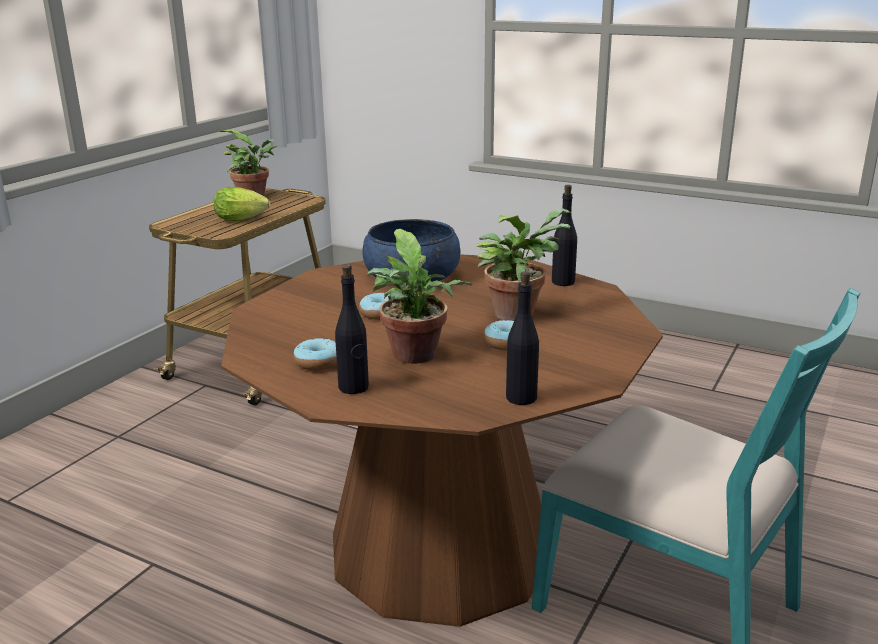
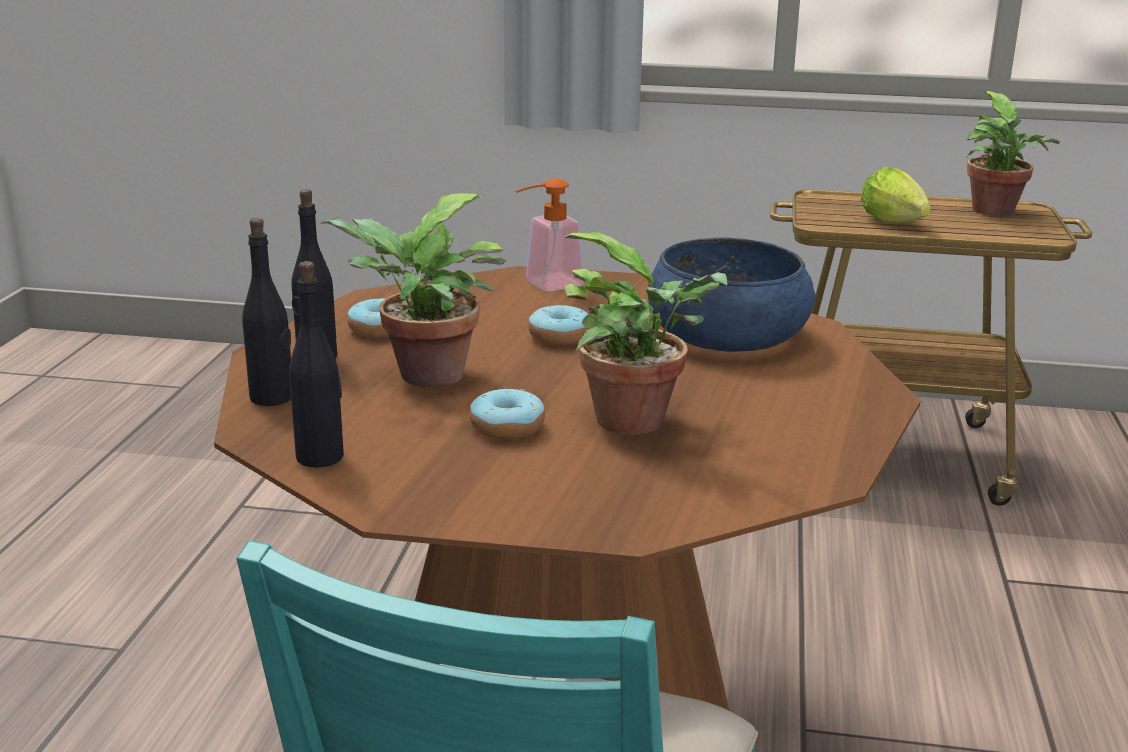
camera: 70 degrees right, 0 degrees up
(283, 306) = (545, 285): none -> soap dispenser
(563, 282) = (823, 444): black bottle -> black bottle (272, 398)

